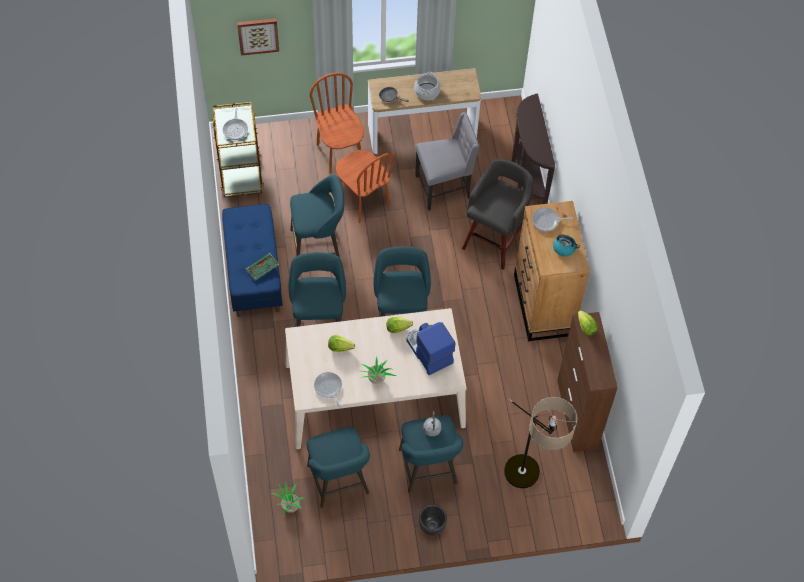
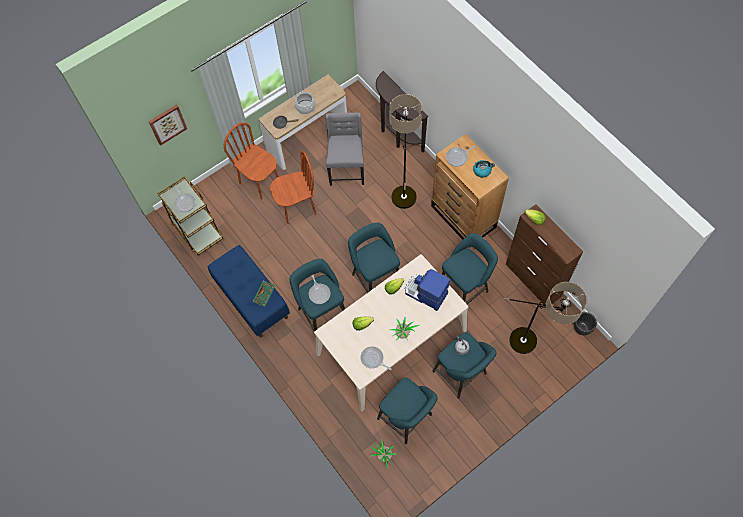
camera: 25 degrees left, 5 degrees up
(317, 294) = (319, 293): none -> frying pan
(319, 245) = (286, 255): turquoise stool -> turquoise stool (464, 287)
(363, 201) = (297, 207): brown chair -> brown chair turned 45 degrees counterclockwise
(431, 527) = (489, 414): black planter -> black planter (581, 328)
(444, 187) = (346, 169): grey chair -> grey chair turned 45 degrees counterclockwise
(495, 240) = (404, 188): grey stool -> floor lamp

